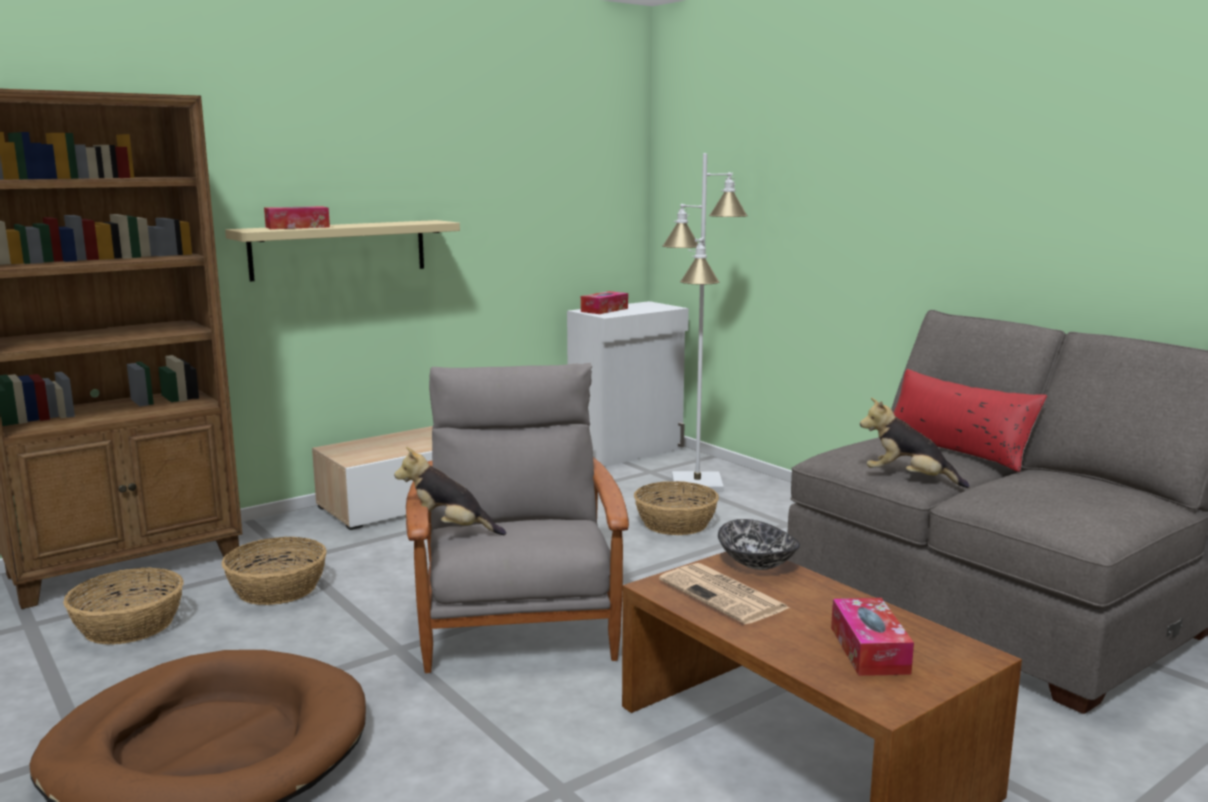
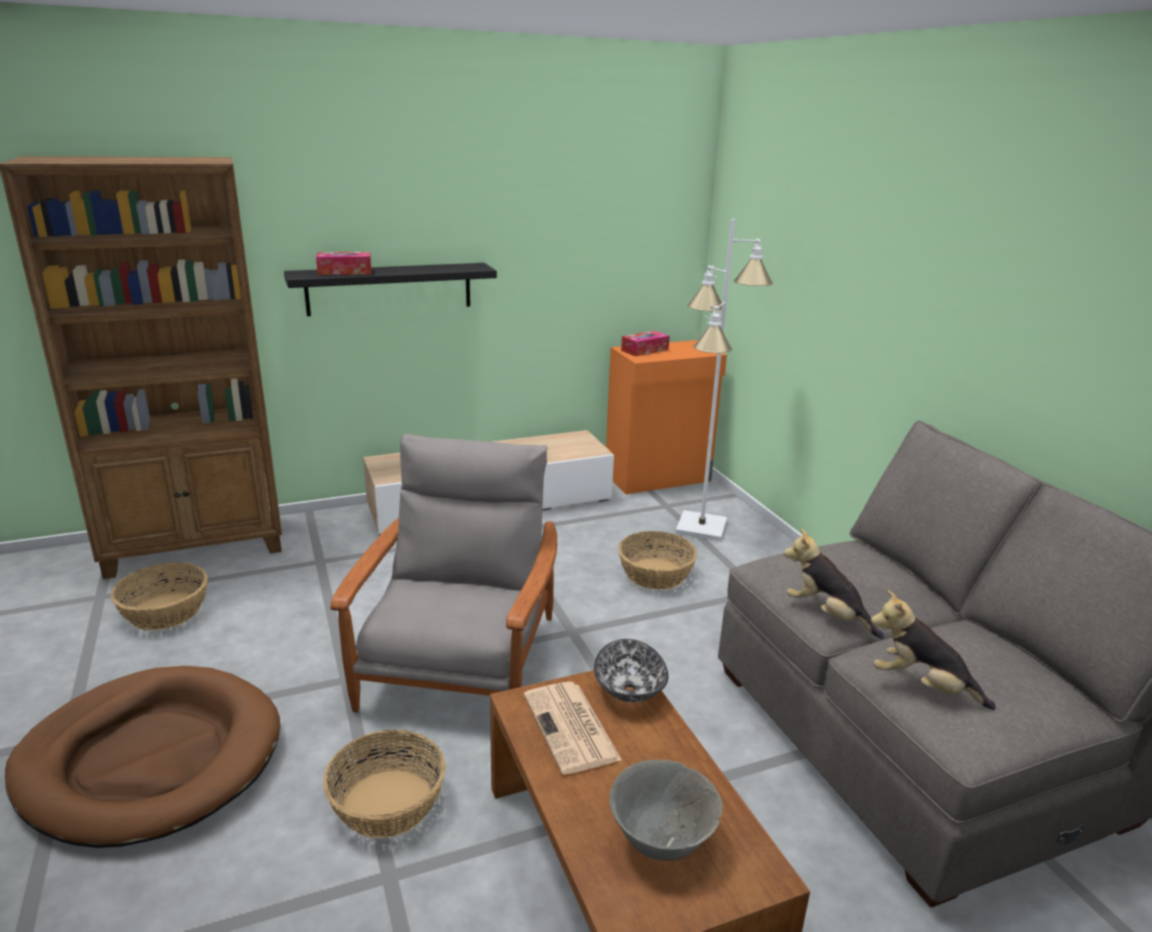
camera: 15 degrees right, 10 degrees up
(277, 589) = (290, 592): basket -> basket (387, 803)
(339, 249) = (389, 288): beige shelf -> black shelf
(449, 530) = (389, 591): plush toy -> plush toy (922, 686)
(628, 451) = (659, 478): white cabinet -> orange cabinet
(869, 650) = (661, 839): tissue box -> grey bowl
(956, 450) = (902, 580): red pillow -> none

